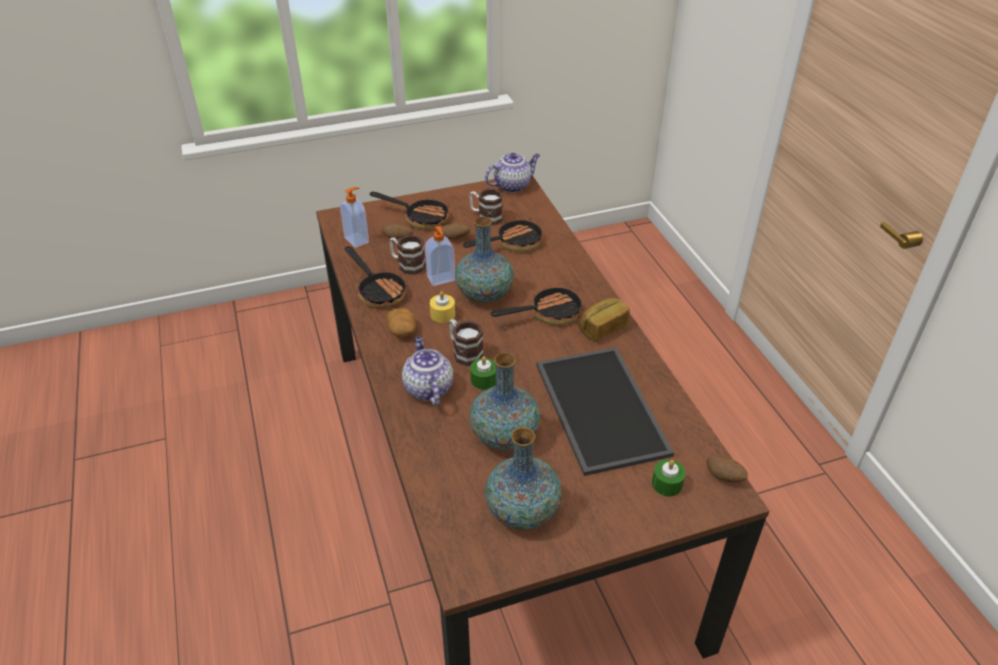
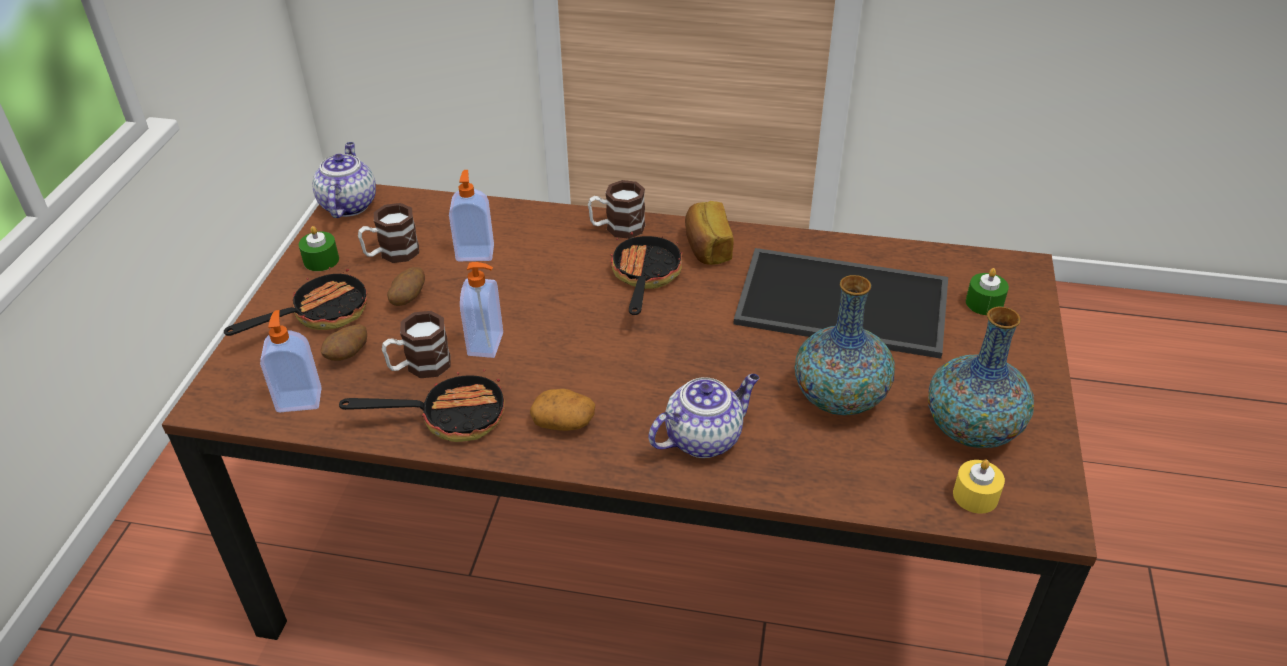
camera: 60 degrees left, 0 degrees up
(427, 388) = (704, 437): teapot -> teapot turned 135 degrees clockwise
(442, 314) = (565, 370): yellow candle -> yellow candle (975, 496)
(464, 352) = (658, 377): mug -> mug (617, 228)
(484, 294) = (558, 316): vase -> none
(484, 380) = (726, 379): green candle -> green candle (321, 260)
(512, 243) = (475, 252): frying pan -> soap dispenser
(724, 477) = (994, 261): potato -> none

